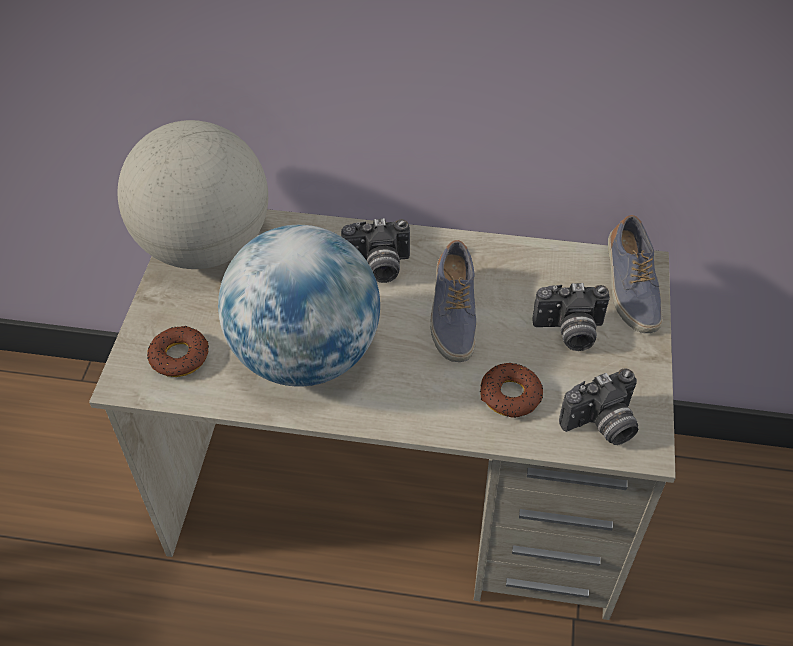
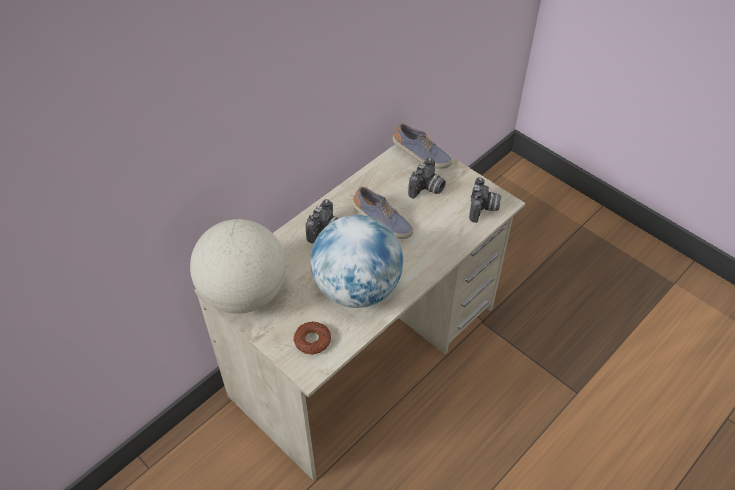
camera: 55 degrees left, 0 degrees up
(510, 395) = (444, 228): donut -> none

